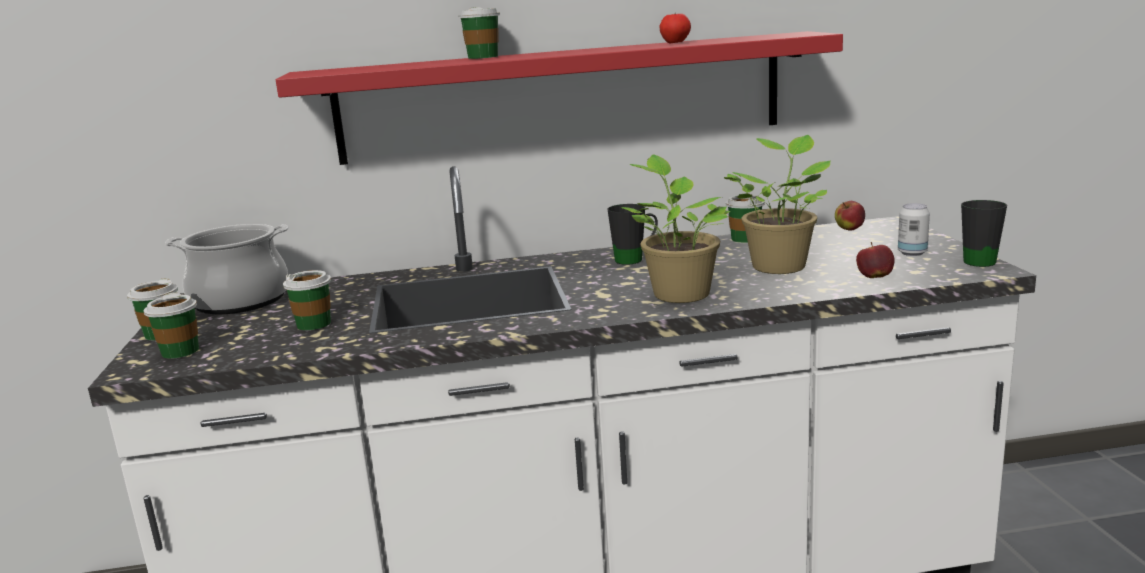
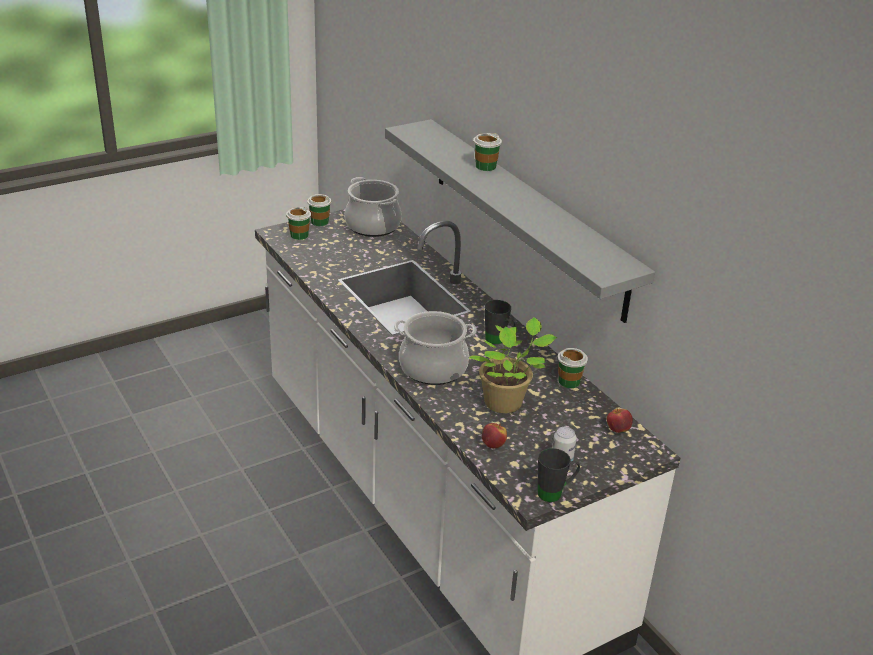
camera: 65 degrees right, 15 degrees up
(314, 324) = (345, 259): cup -> none
(561, 98) = (526, 215): red shelf -> grey shelf
(675, 43) = (554, 224): apple -> none
(679, 293) = (433, 368): potted plant -> cooking pot

